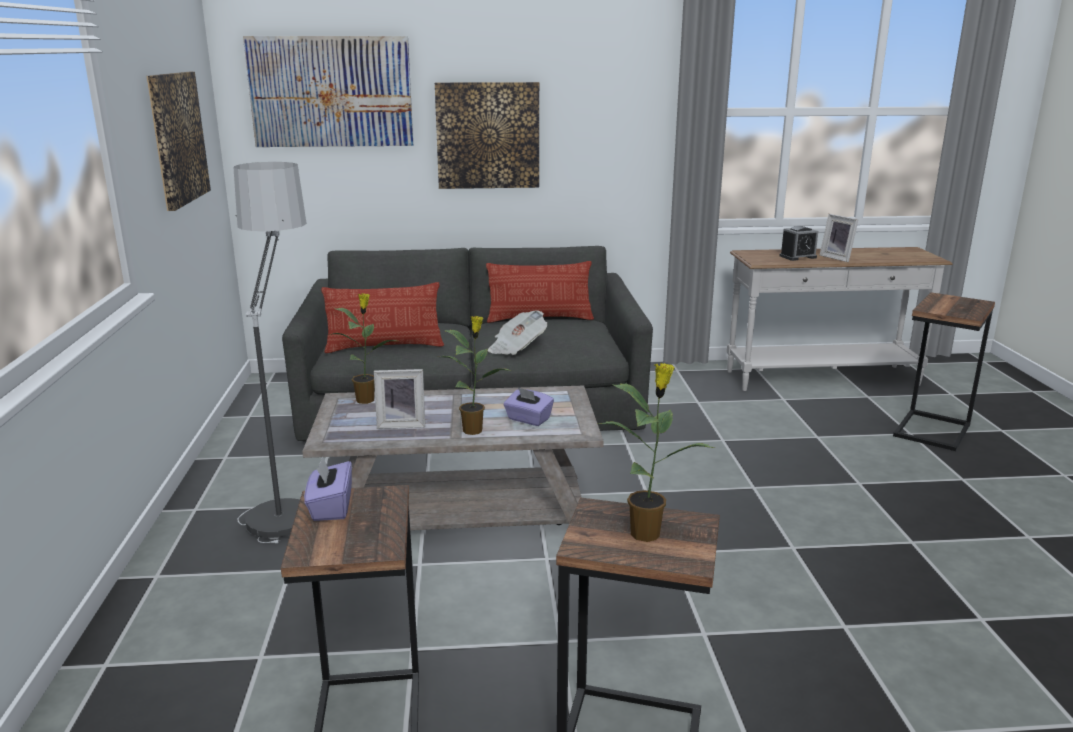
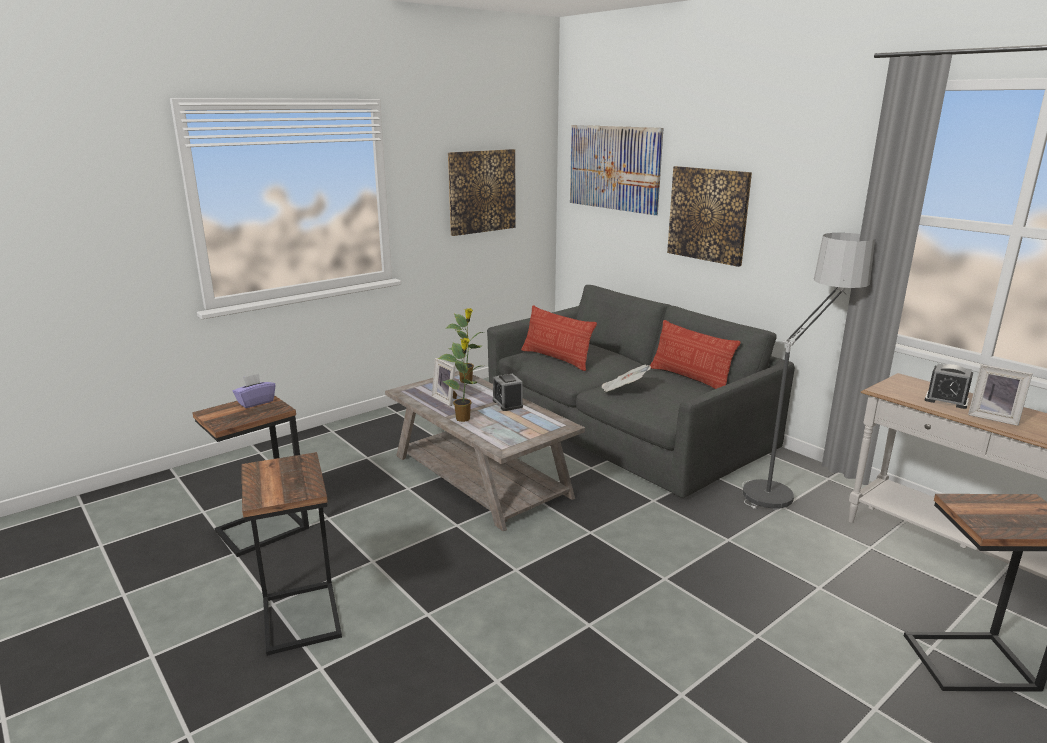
camera: 55 degrees right, 0 degrees up
(287, 496) = (434, 426): floor lamp -> floor lamp (787, 484)
(470, 399) = (507, 404): none -> alarm clock
(528, 419) = (501, 428): purple tissue box -> none
(647, 533) = (283, 480): potted plant -> none
(838, 258) = (993, 417): picture frame -> picture frame turned 75 degrees counterclockwise

